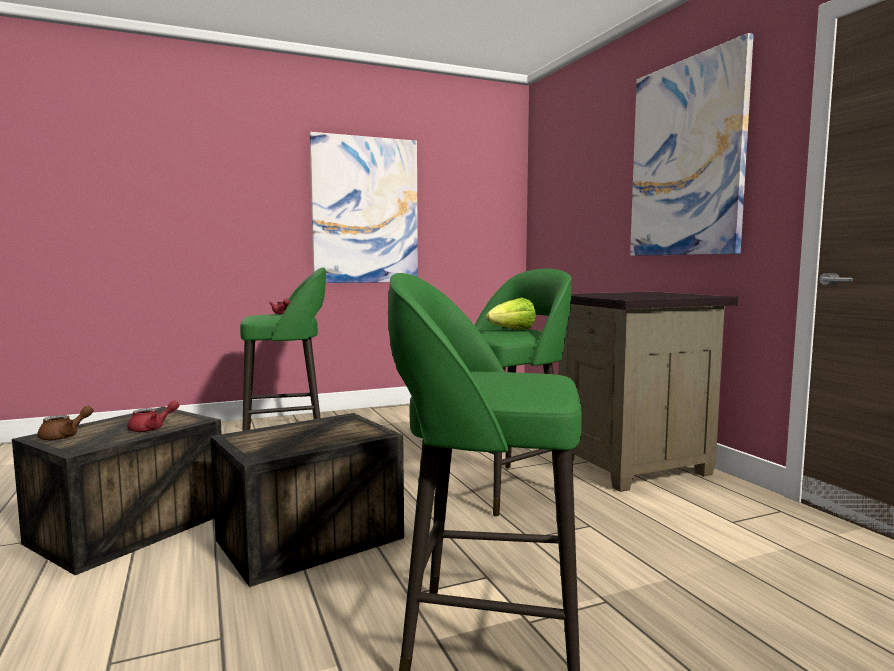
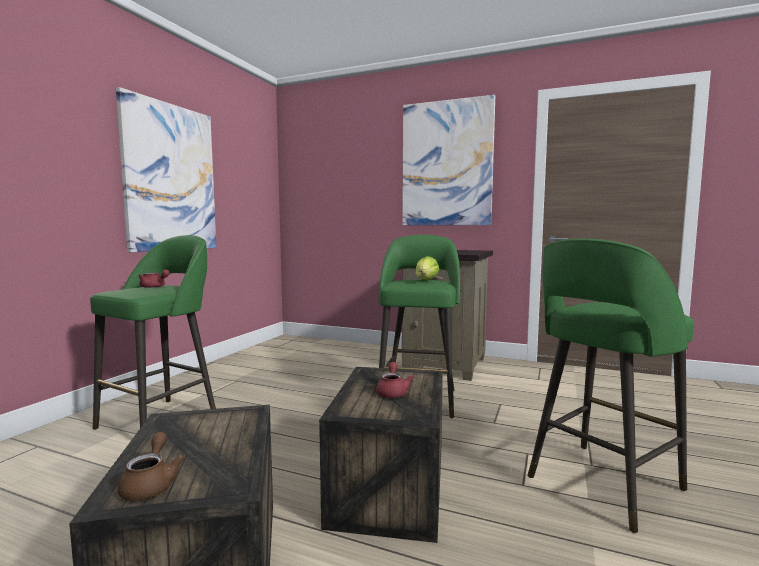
camera: 45 degrees left, 0 degrees up
(152, 428) = (234, 435): red teapot -> red teapot (392, 392)

